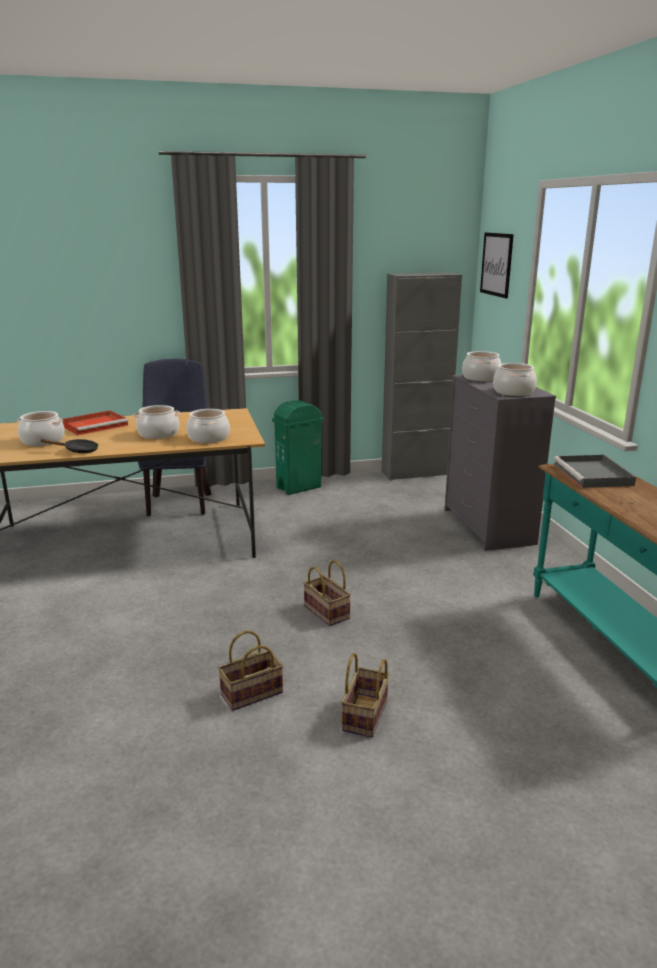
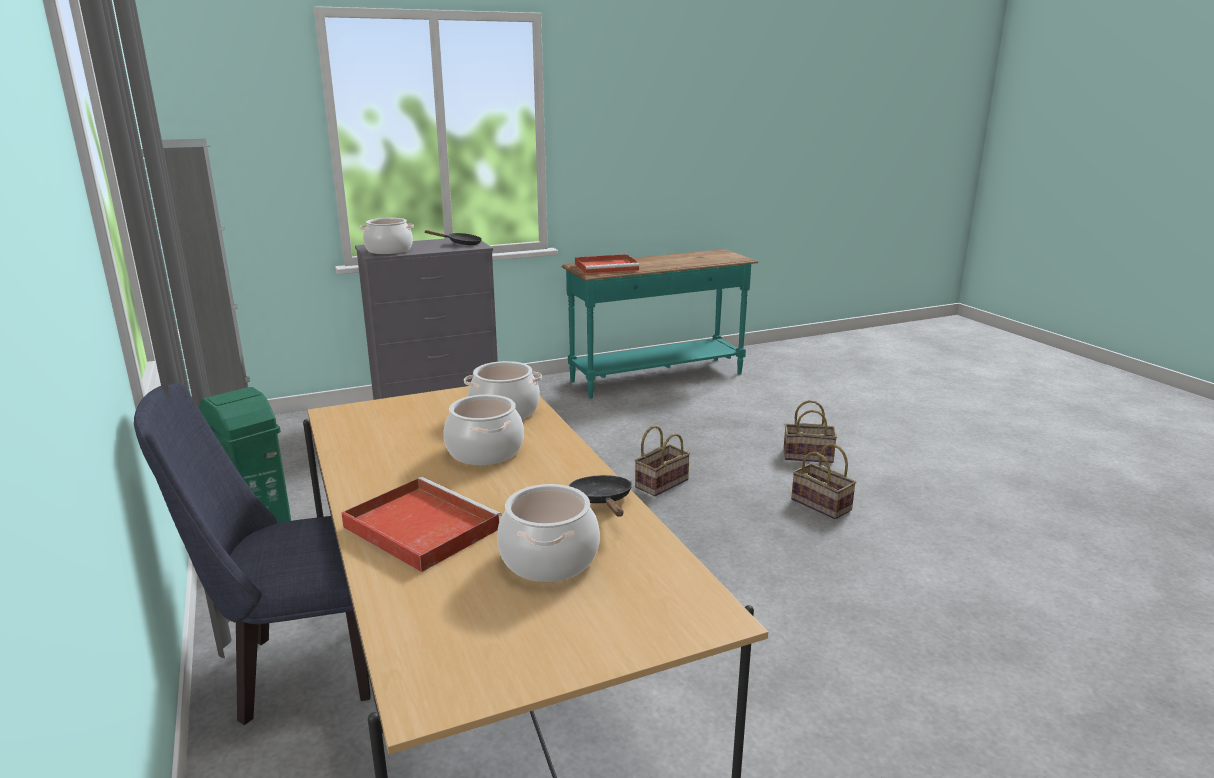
camera: 100 degrees left, 0 degrees up
(496, 264) = (222, 120): picture -> none
(513, 392) = (461, 244): cooking pot -> black frying pan
(594, 475) = (607, 267): grey tray -> red tray

